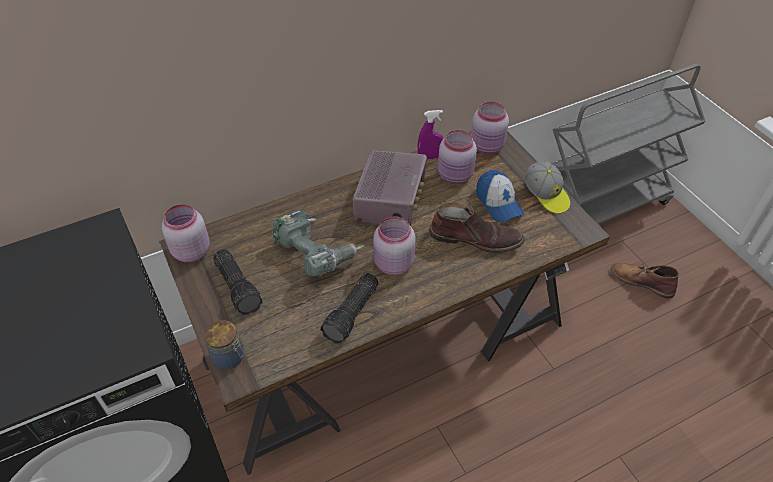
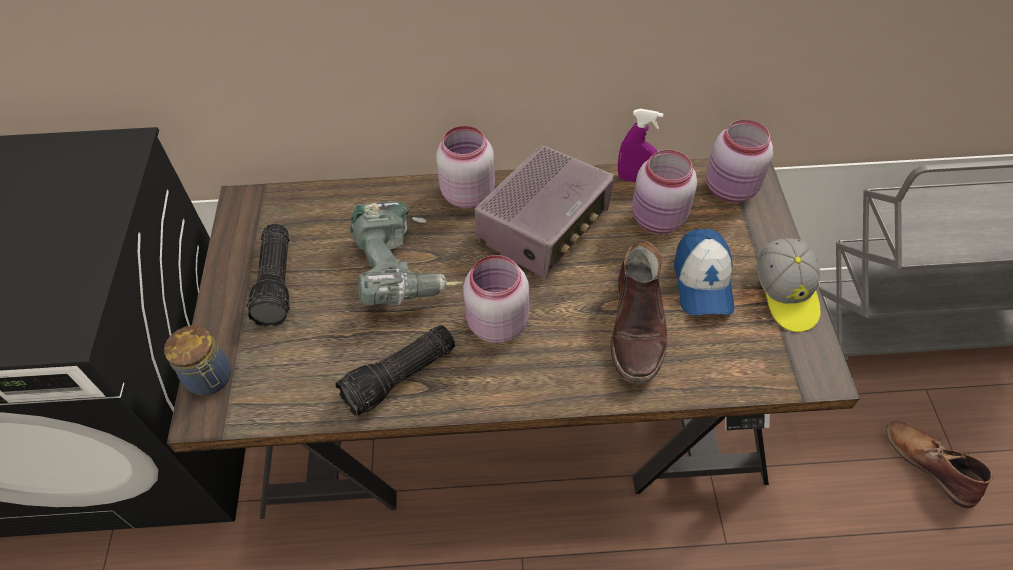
camera: 25 degrees right, 5 degrees up
(190, 251) = (248, 212): pink jar -> pink jar (466, 193)
(475, 238) = (638, 326): brown boot -> brown boot turned 60 degrees clockwise

